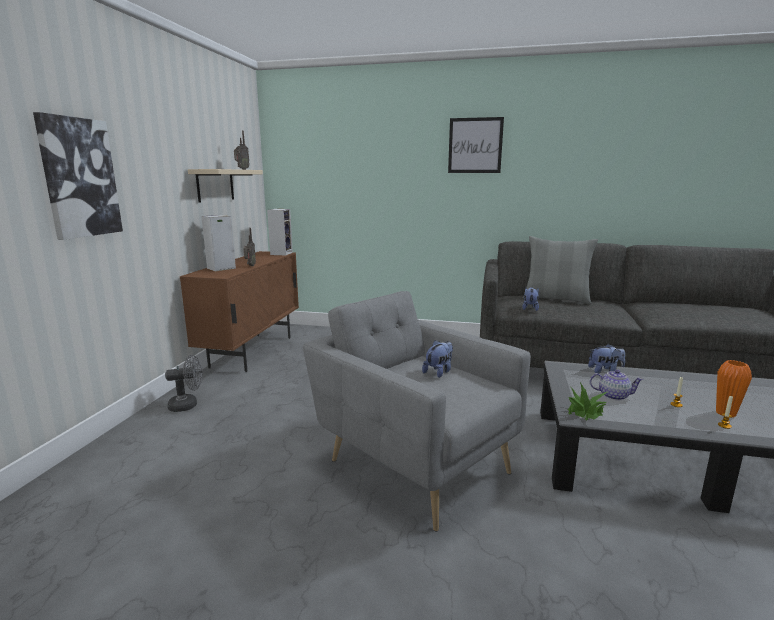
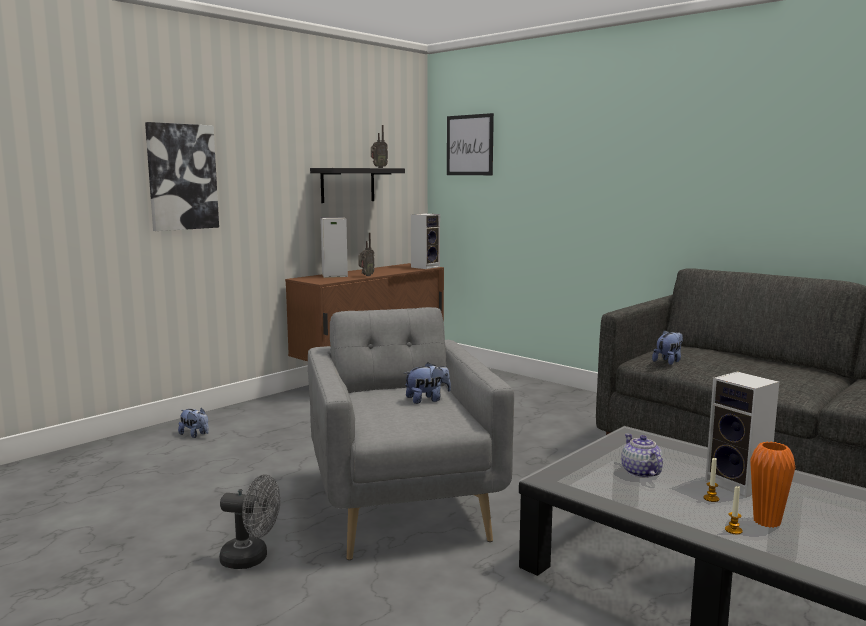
camera: 30 degrees right, 5 degrees down
(188, 405) = (260, 412): grey fan -> grey fan (251, 559)
(215, 185) = (347, 185): beige shelf -> black shelf
(475, 145) = (663, 134): picture -> picture (470, 145)
(556, 299) = (737, 357): grey pillow -> none
(584, 411) = (570, 477): potted plant -> none
(605, 371) = (685, 450): plush toy -> plush toy (195, 435)
(613, 395) = (640, 472): teapot -> teapot turned 150 degrees counterclockwise
(670, 389) = (739, 484): none -> speaker

